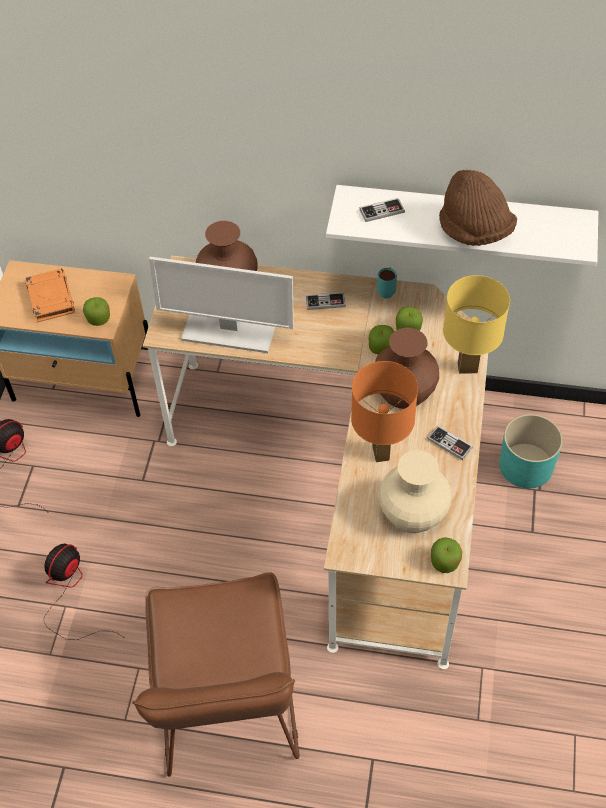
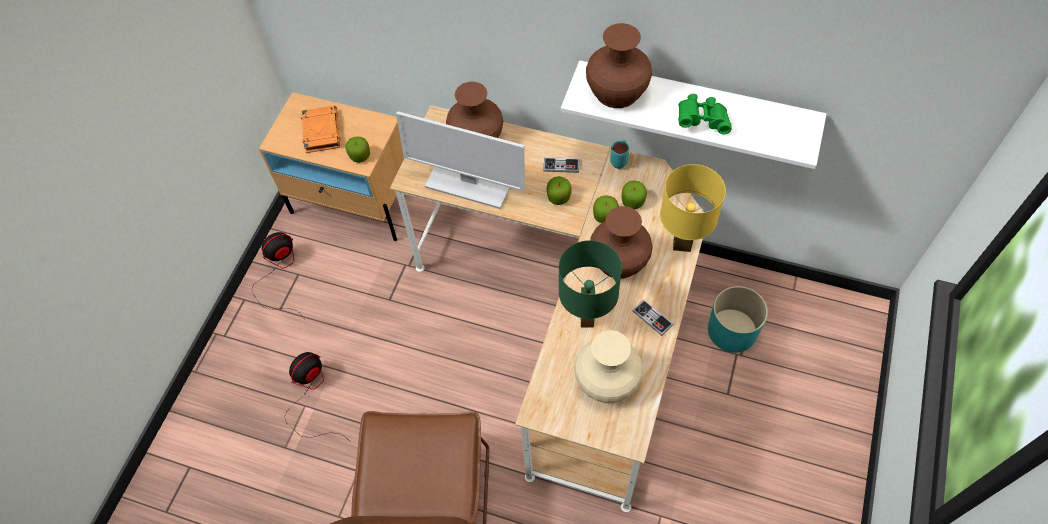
camera: 10 degrees right, 5 degrees up
(381, 453) = (587, 319): orange table lamp -> green table lamp
(382, 211) = (617, 91): game controller -> brown vase
(445, 562) = (628, 434): apple -> apple (558, 197)
(474, 230) = (702, 120): brown hat -> green binoculars

